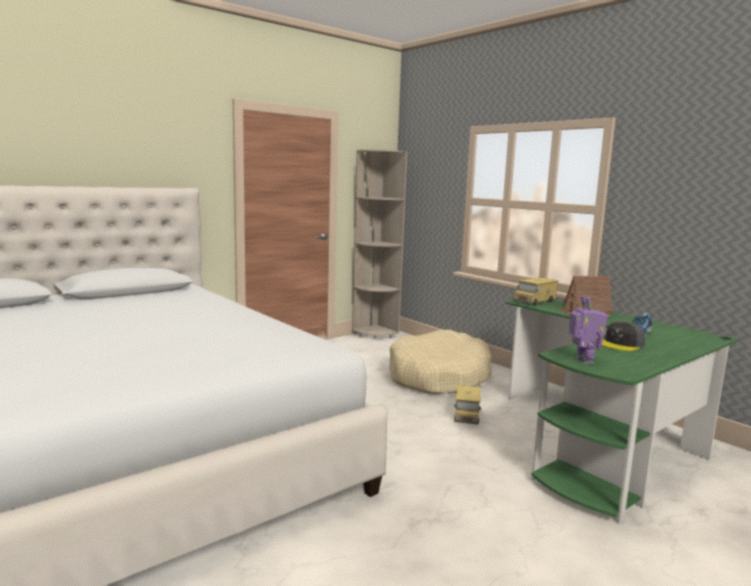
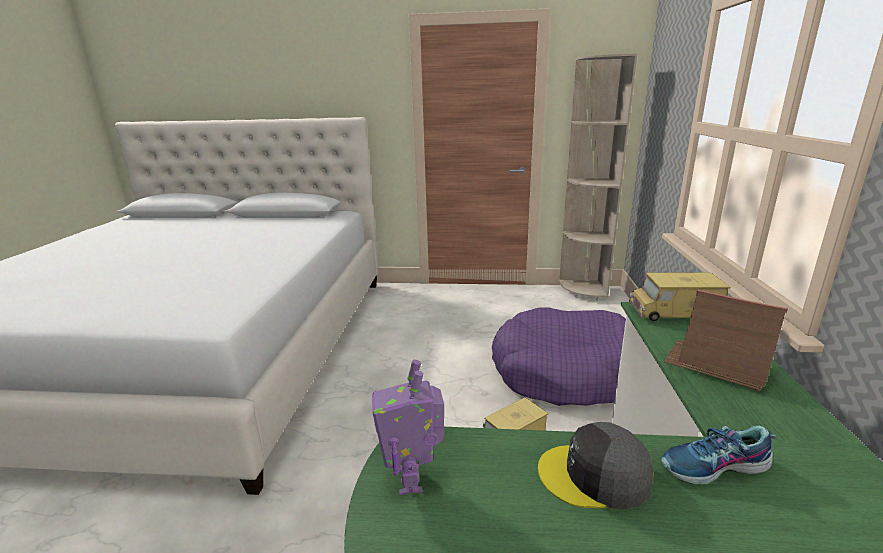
camera: 45 degrees right, 10 degrees up
(438, 377) = (567, 372): beige dog bed -> purple dog bed
(583, 360) = (412, 479): toy robot -> toy robot turned 135 degrees clockwise

